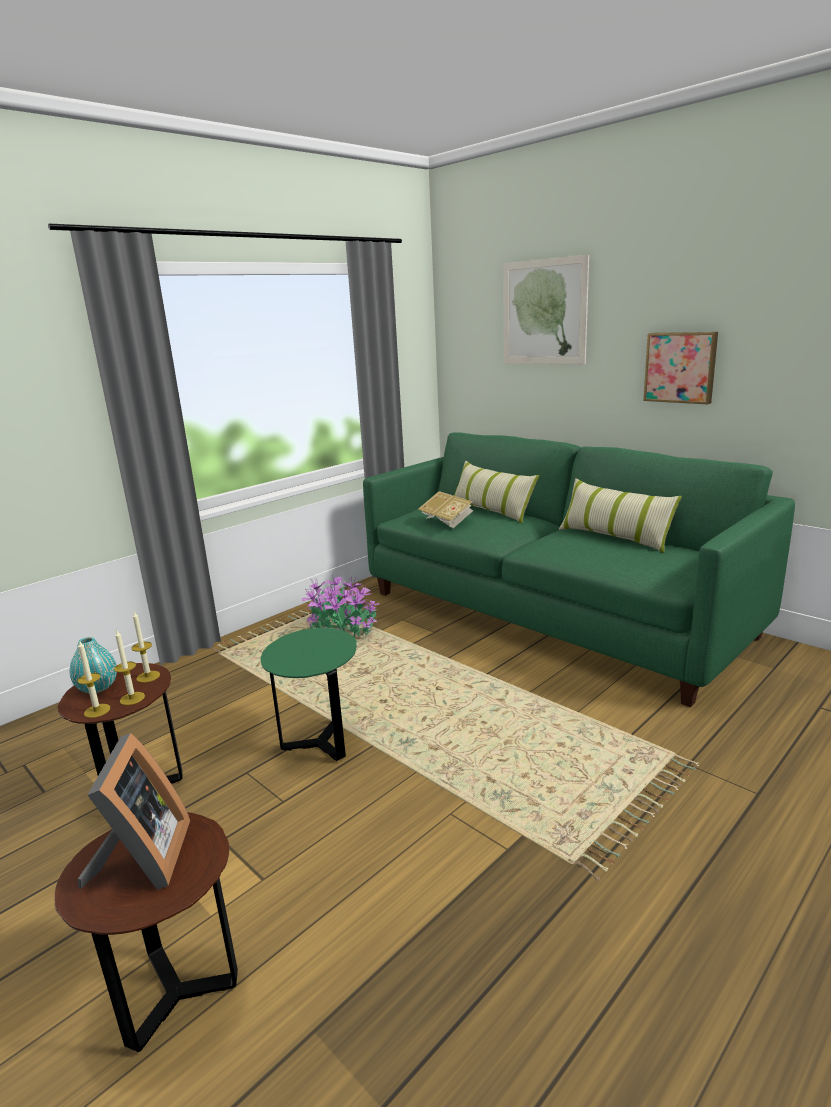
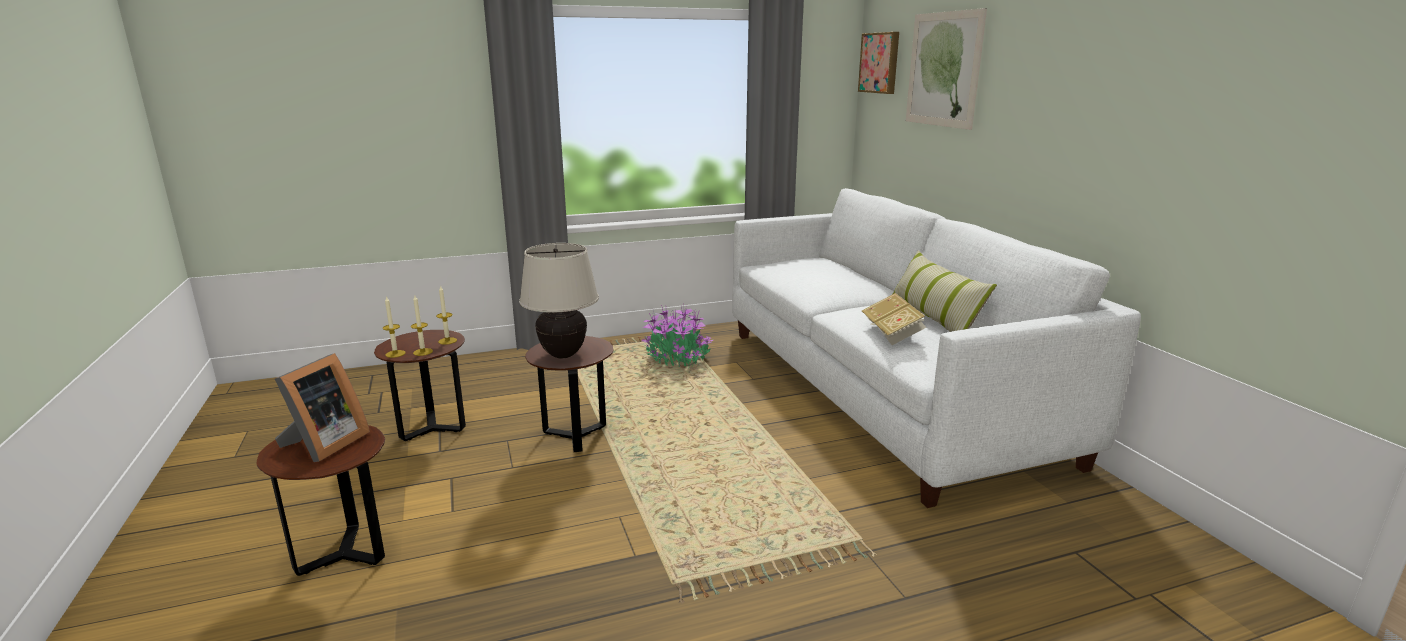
camera: 25 degrees right, 0 degrees up
(97, 687) = (411, 339): turquoise vase -> none
(307, 656) = (563, 355): none -> beige table lamp
(320, 743) = (576, 437): green side table -> brown side table
(446, 521) = (793, 274): book -> book (892, 333)
(491, 511) = (847, 273): pillow -> none
(551, 613) = (880, 390): green sofa -> white sofa
(680, 367) = (1054, 142): picture -> picture (880, 63)

